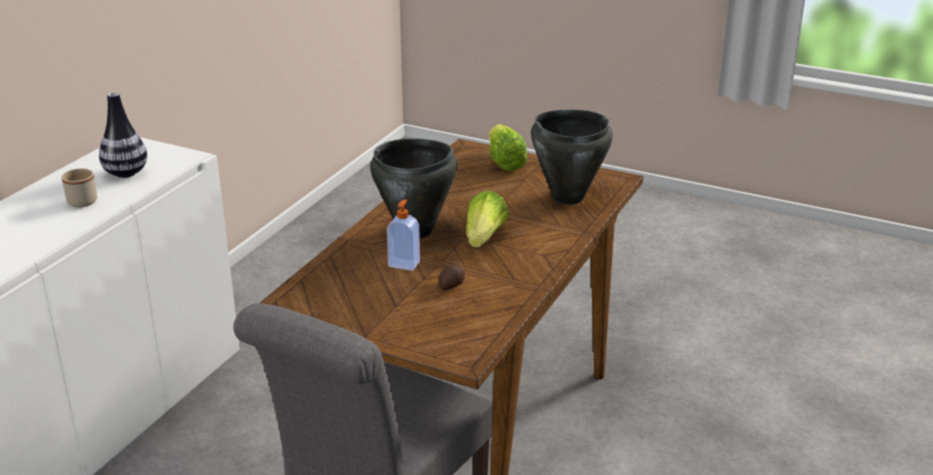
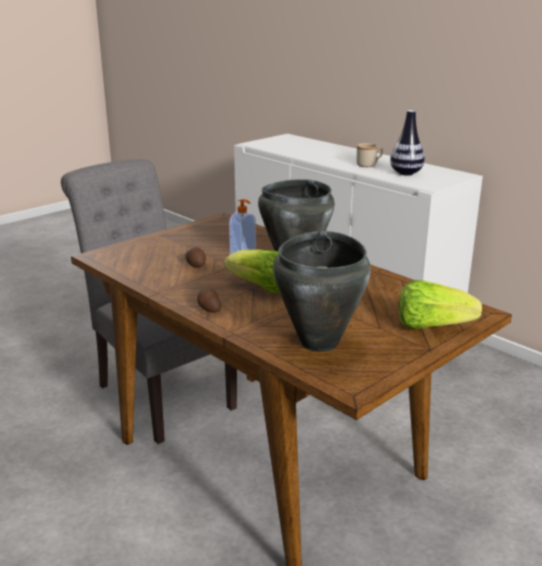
camera: 110 degrees right, 5 degrees down
(549, 253) = (209, 309): none -> potato

